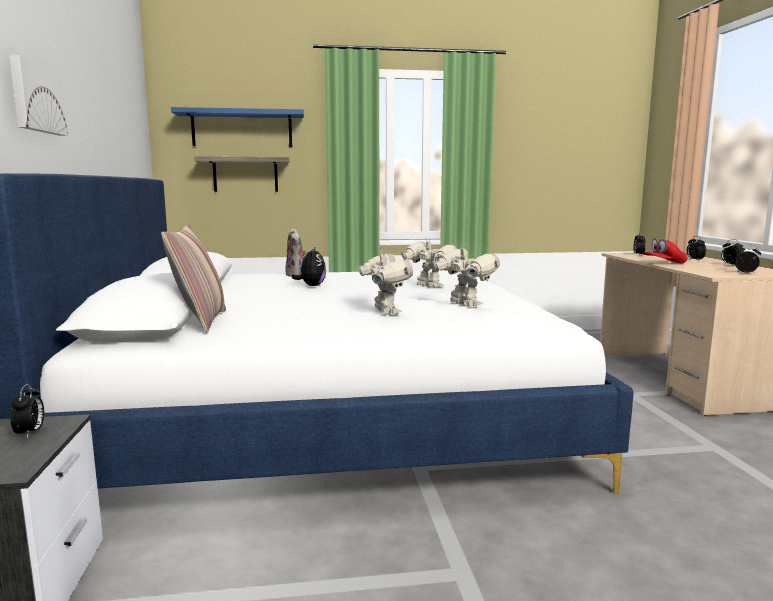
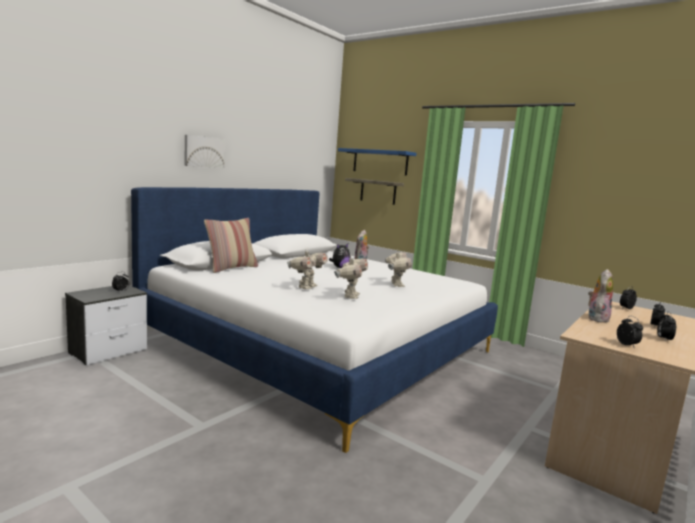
camera: 45 degrees right, 0 degrees up
(664, 263) = (596, 318): red cap -> plush toy

